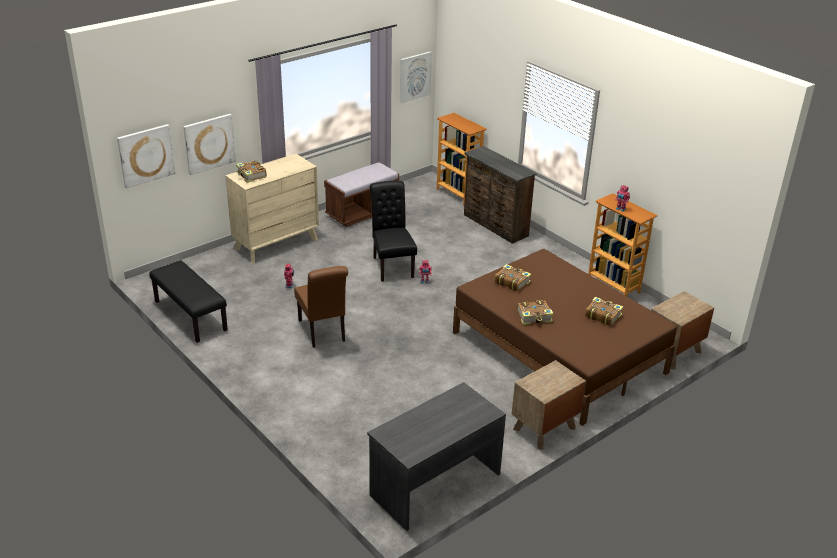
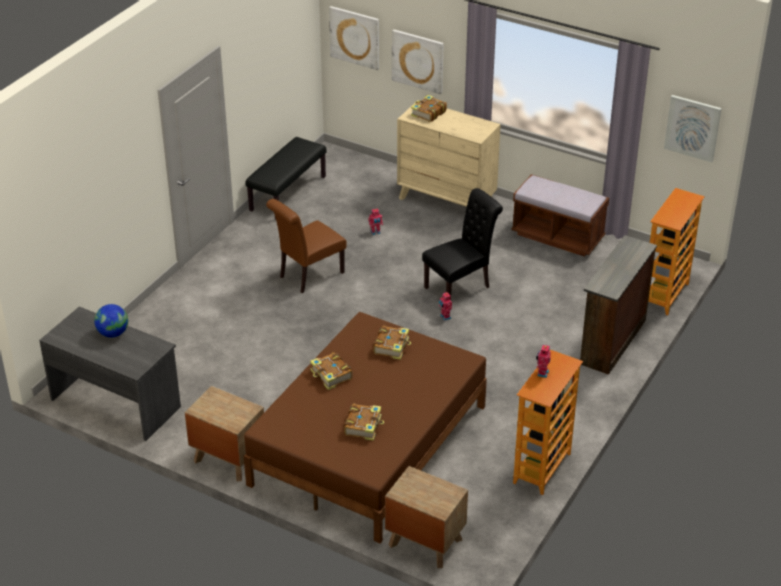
camera: 70 degrees right, 5 degrees up
(426, 416) = (113, 333): none -> globe

